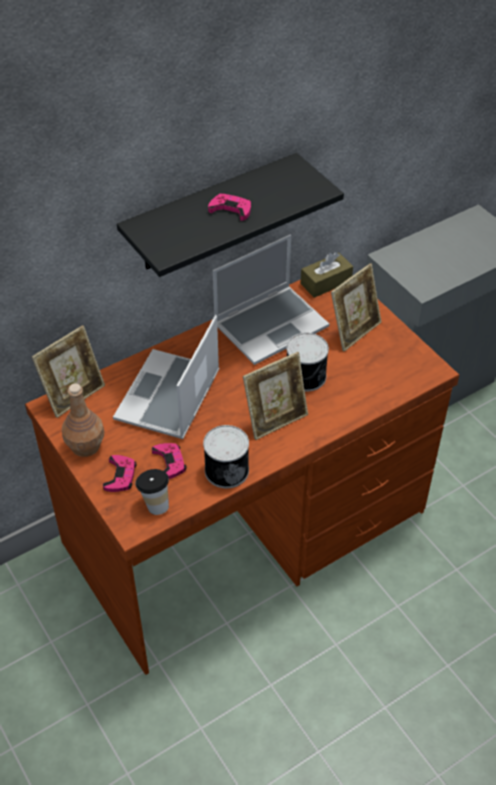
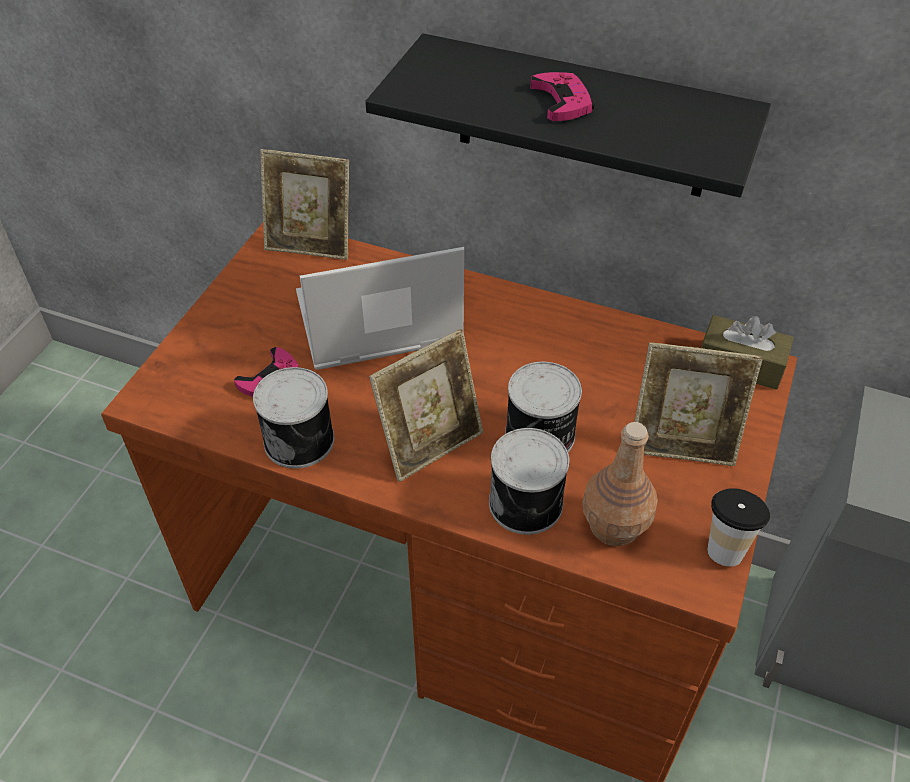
camera: 55 degrees right, 0 degrees up
(85, 445) = (241, 293): brown bottle -> brown bottle (614, 525)
(120, 476) = (215, 347): pink game controller -> none
(155, 504) = (193, 401): cup -> cup (726, 546)
(271, 325) = (596, 350): laptop -> none
(275, 419) = (430, 444): picture frame -> picture frame turned 60 degrees counterclockwise
(342, 403) = (528, 503): none -> can

